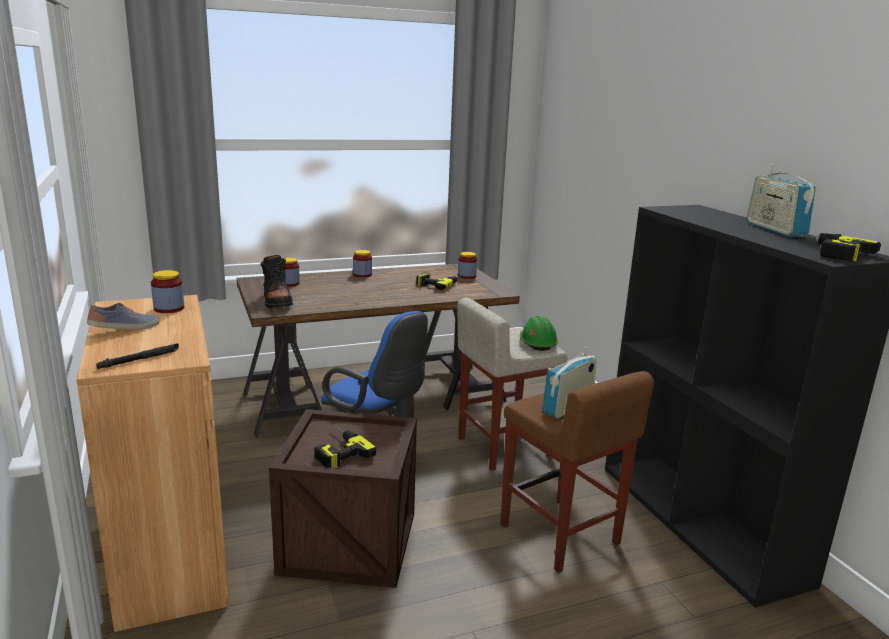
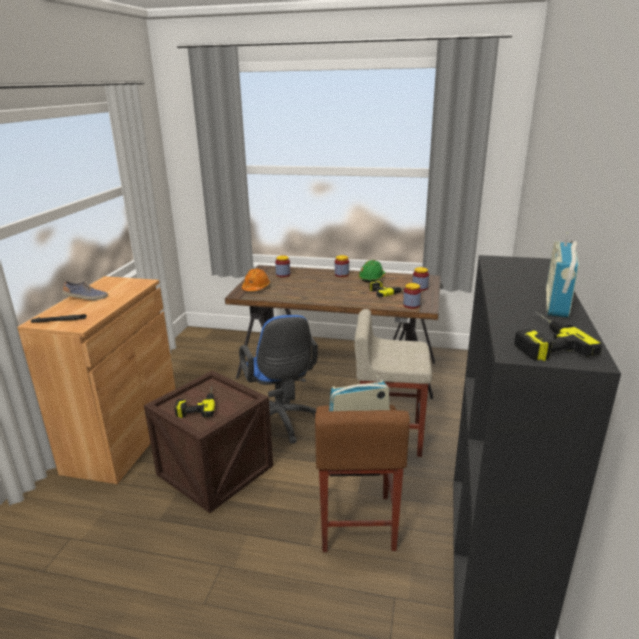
camera: 35 degrees right, 5 degrees up
(169, 308) = (128, 287): jar -> jar (411, 305)
(277, 302) = (256, 288): black boot -> orange hard hat
(537, 343) = (414, 359): green hard hat -> green hard hat (372, 278)

